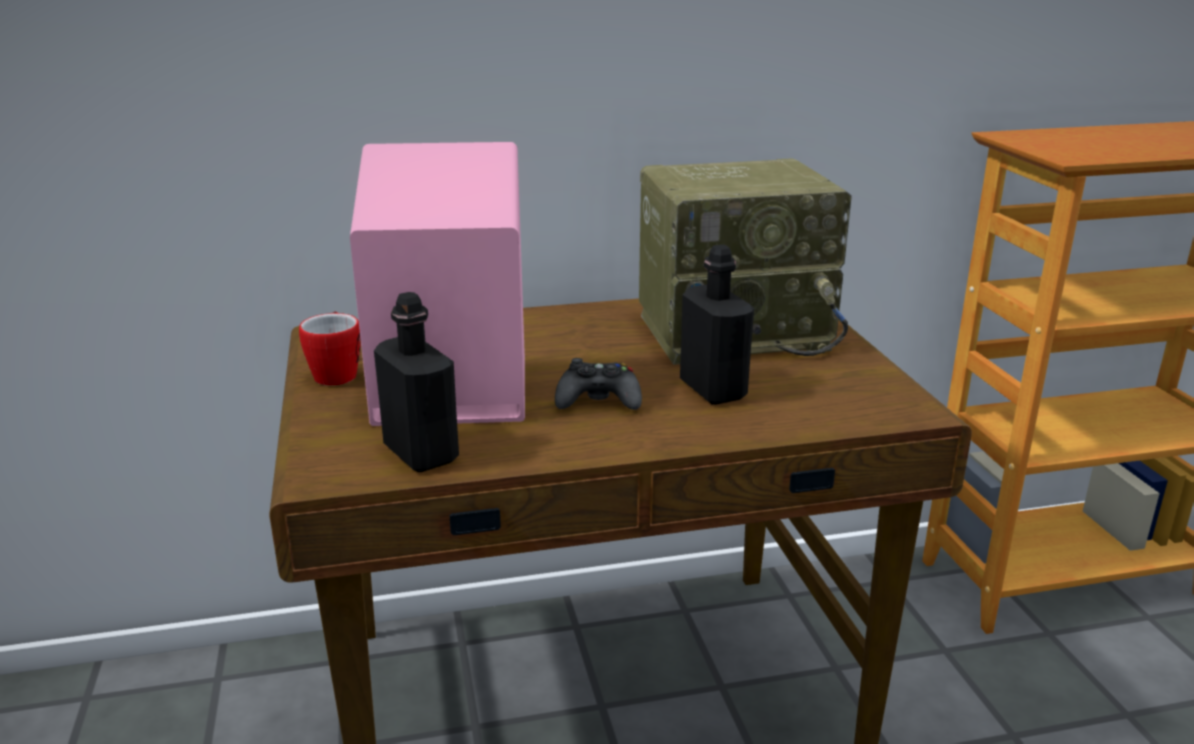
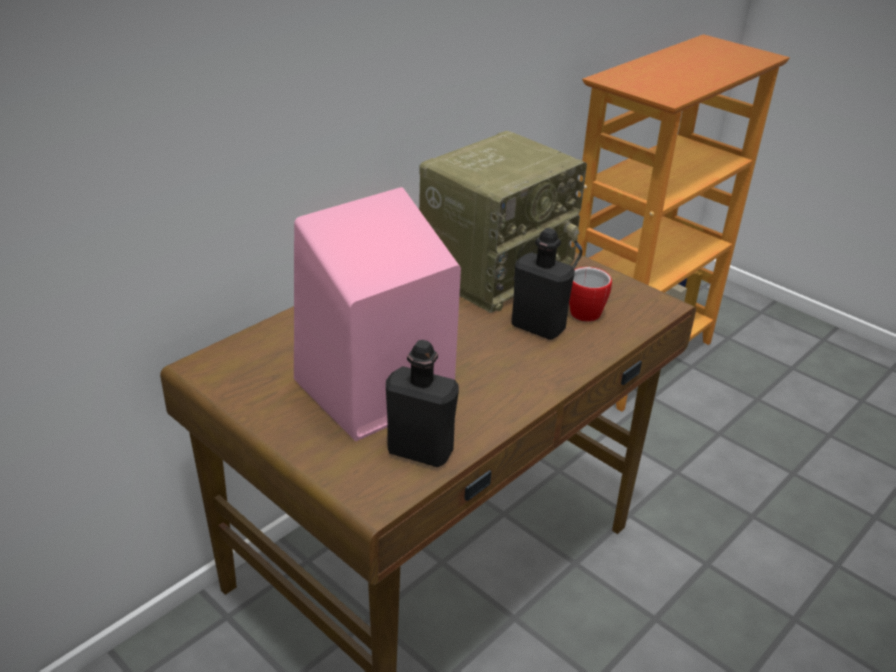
camera: 35 degrees left, 10 degrees up
(336, 373) = (264, 403): mug -> mug (580, 310)
(598, 400) = (479, 361): black game controller -> none

